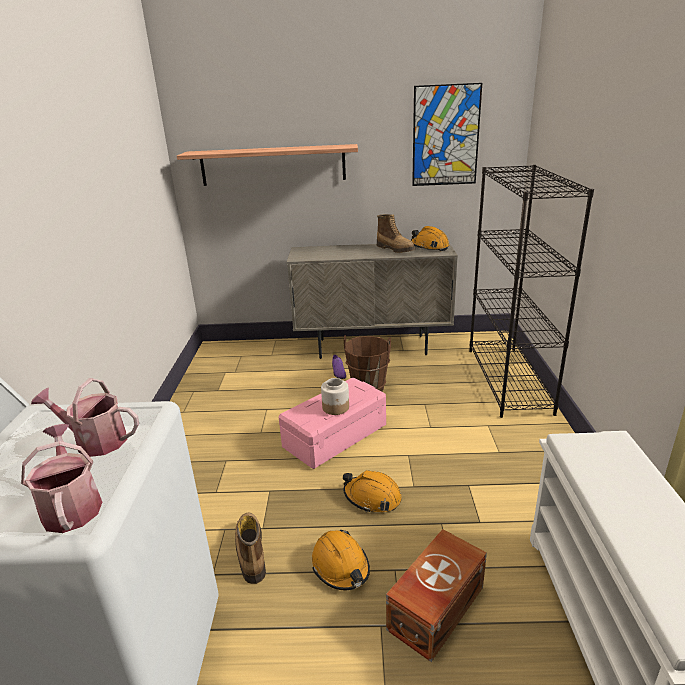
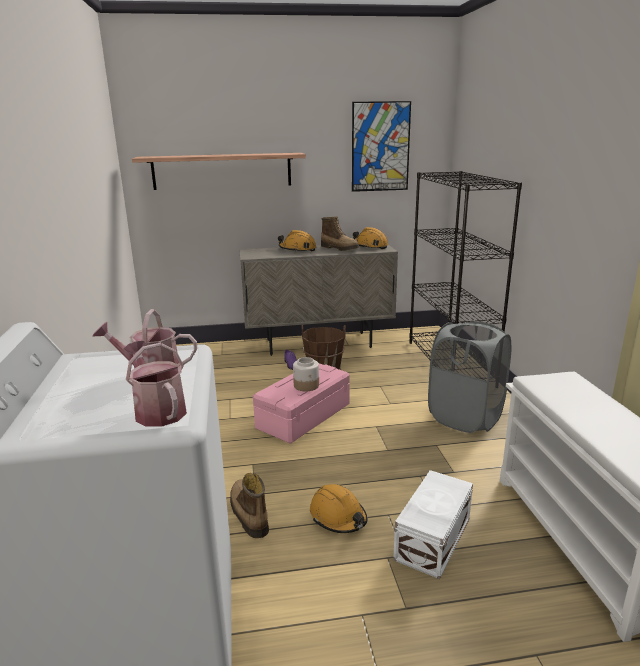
camera: 10 degrees left, 5 degrees down
(372, 497) = (352, 461): orange hard hat -> orange hard hat (297, 249)
(434, 608) = (431, 539): brown storage box -> white storage box
(509, 452) = (465, 417): none -> grey laundry basket

